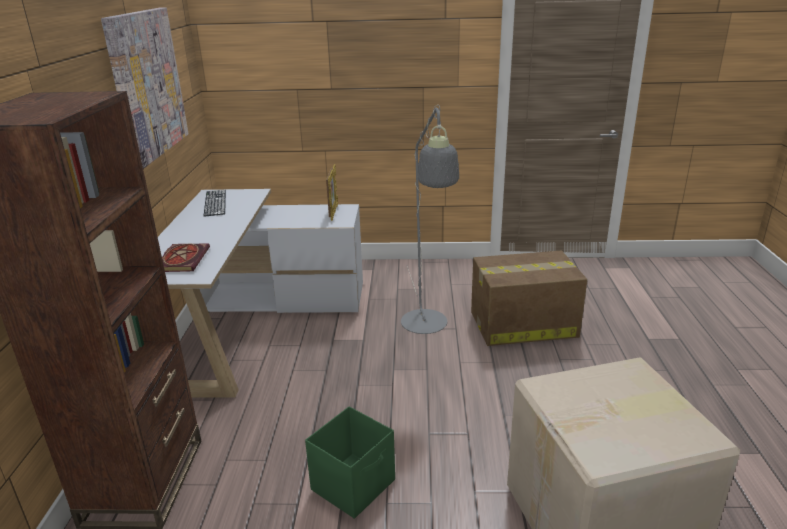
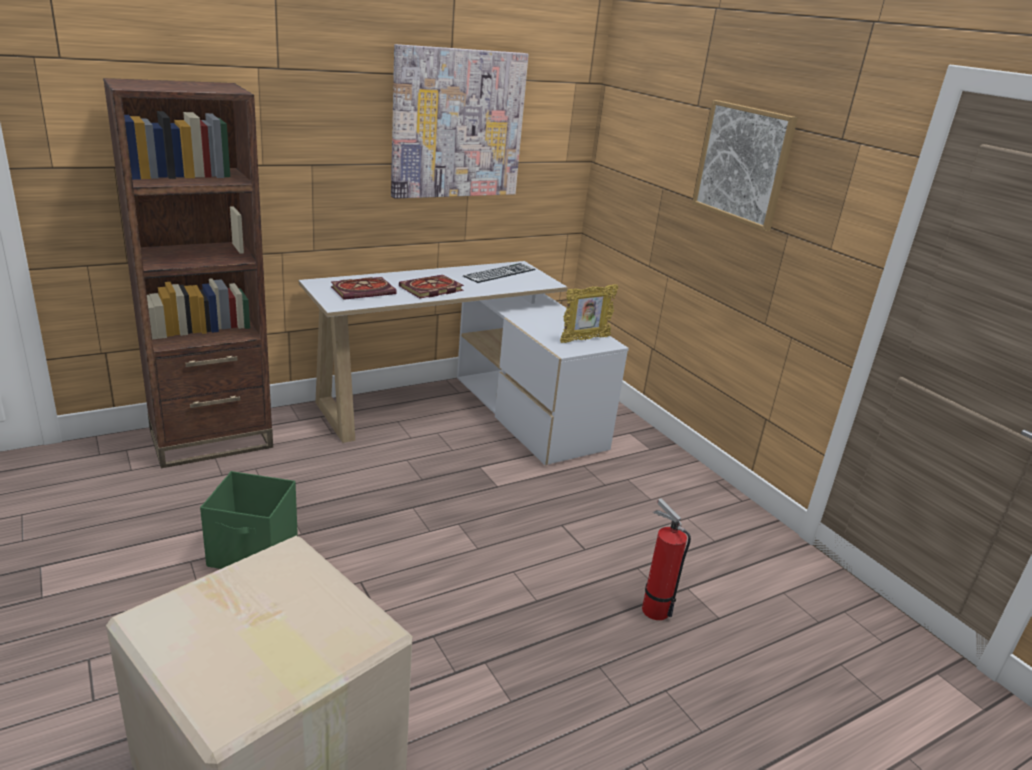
camera: 55 degrees right, 0 degrees up
(215, 233) = (430, 289): none -> book
(373, 52) = (743, 164): none -> picture
(426, 328) = (563, 525): grey floor lamp -> none
(521, 324) = (652, 608): cardboard box -> fire extinguisher

